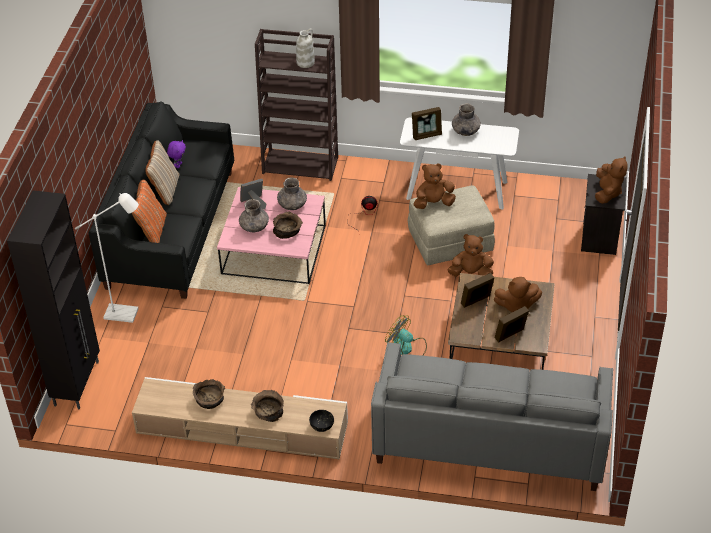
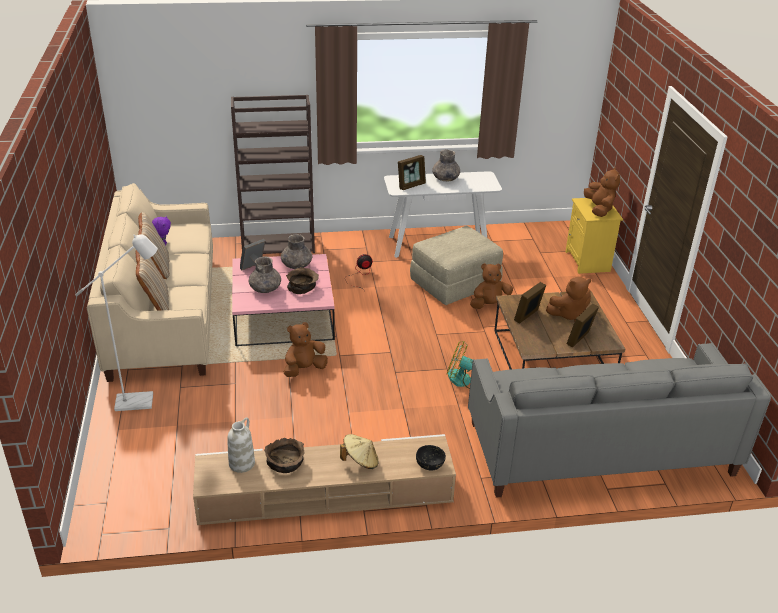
camera: 20 degrees left, 10 degrees down
(77, 383) = (102, 484): black cabinet -> none
(152, 230) = (155, 303): orange pillow -> beige pillow
(171, 228) = (164, 314): black sofa -> beige sofa
(268, 411) = (360, 461): brown bowl -> beige hat
(305, 62) = (282, 126): white vase -> white vase (242, 463)
(433, 203) = (439, 243): brown plush toy -> brown plush toy (304, 369)
(600, 238) = (588, 261): black nightstand -> yellow nightstand

